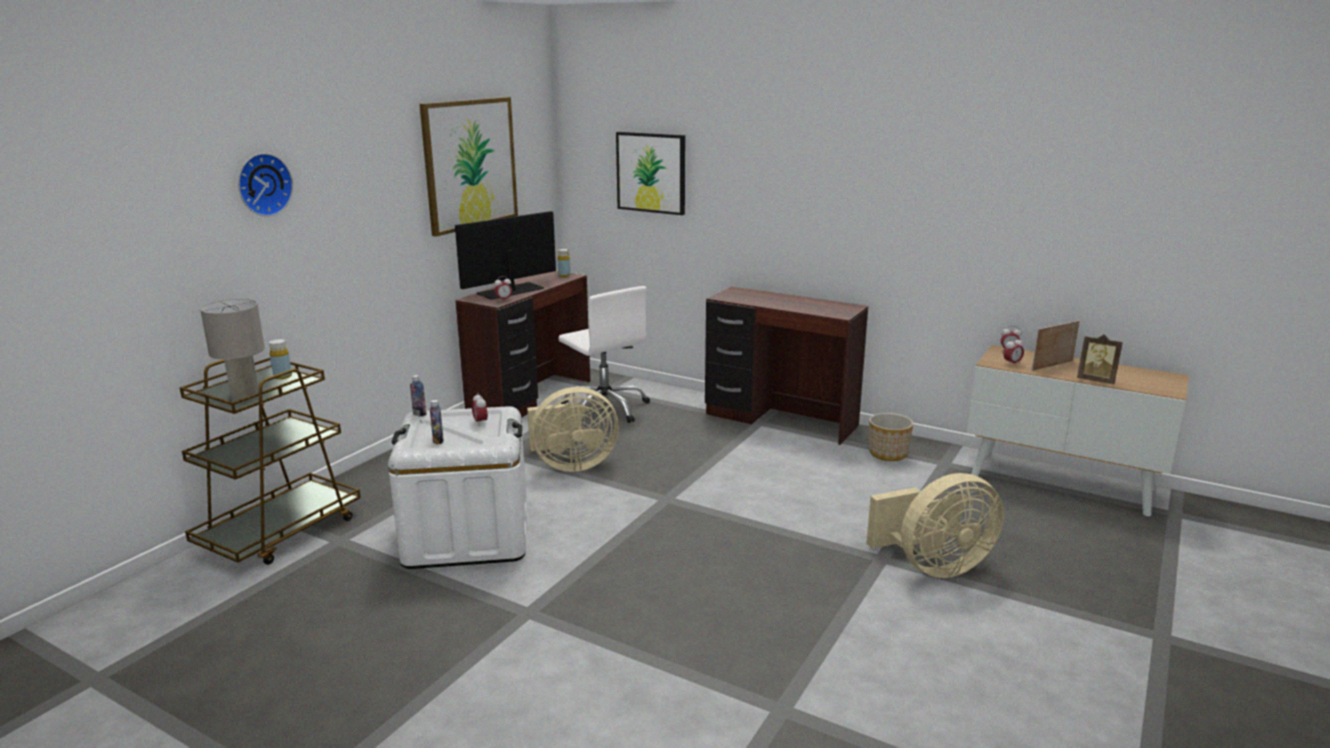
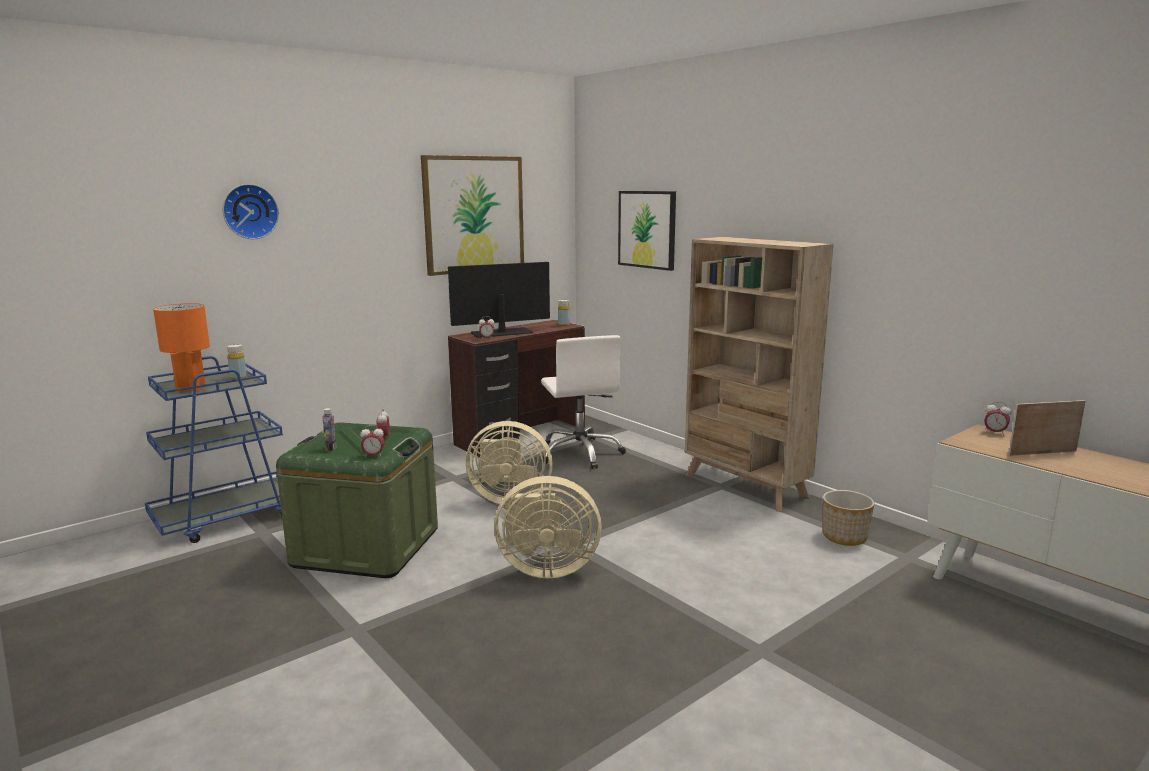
camera: 20 degrees right, 5 degrees down
(245, 396) = (191, 389): grey table lamp -> orange table lamp
(280, 532) = (227, 518): brown cart -> blue cart
(419, 414) = (340, 425): bottle -> none
(467, 535) = (366, 547): white storage box -> green storage box
(780, 420) = (745, 487): brown desk -> beige bookcase
(934, 566) = (820, 673): beige fan -> beige fan (545, 568)
(1012, 364) = (988, 445): alarm clock -> alarm clock (373, 456)
(1096, 380) = (1094, 476): picture frame -> none

